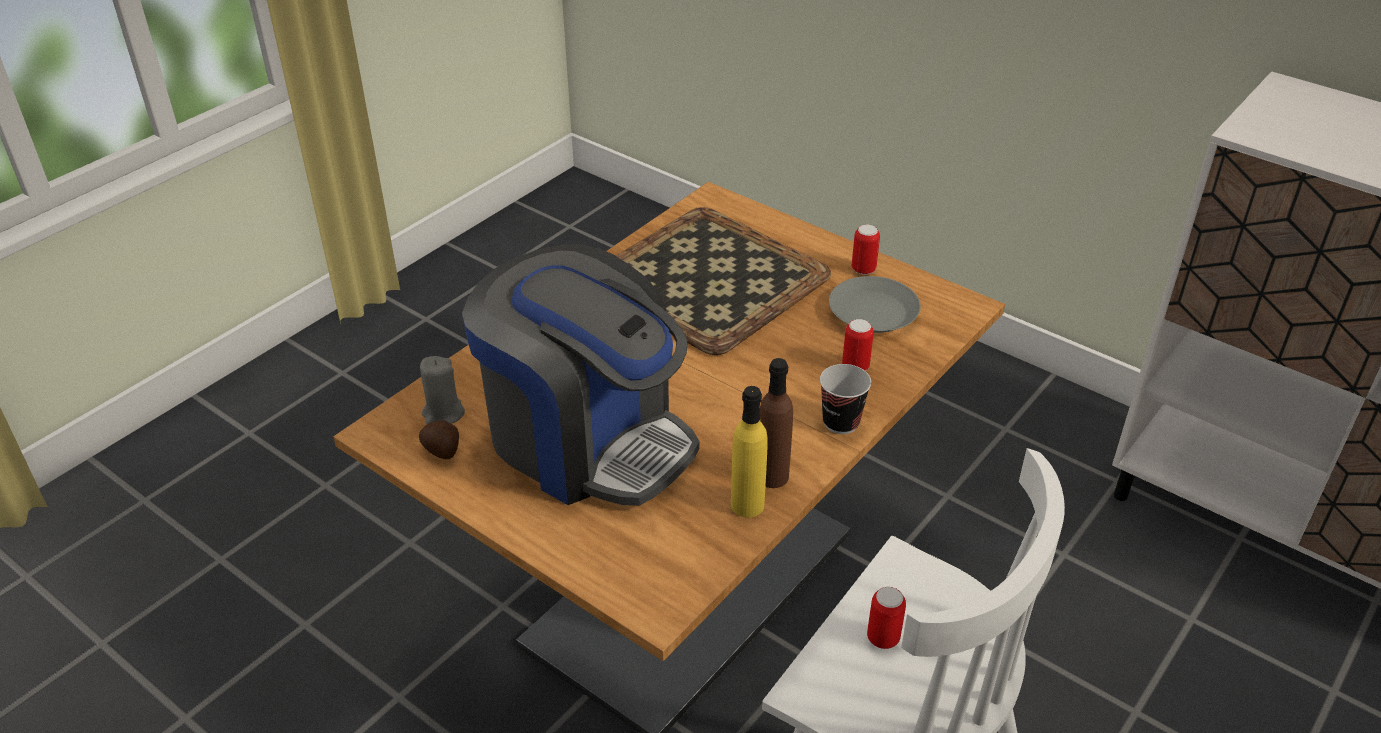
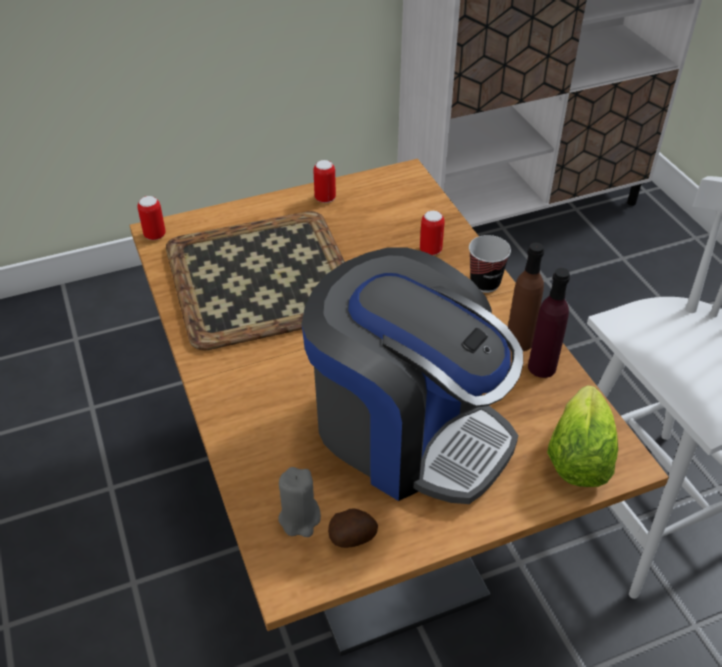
camera: 60 degrees left, 5 degrees up
(587, 440) = (408, 430): coffee machine -> coffee machine turned 60 degrees clockwise
(637, 570) = (578, 458): none -> lettuce
(747, 505) = (542, 367): yellow bottle -> purple bottle
(873, 312) = (377, 215): grey plate -> none
(883, 638) = (680, 363): can -> can (155, 235)

